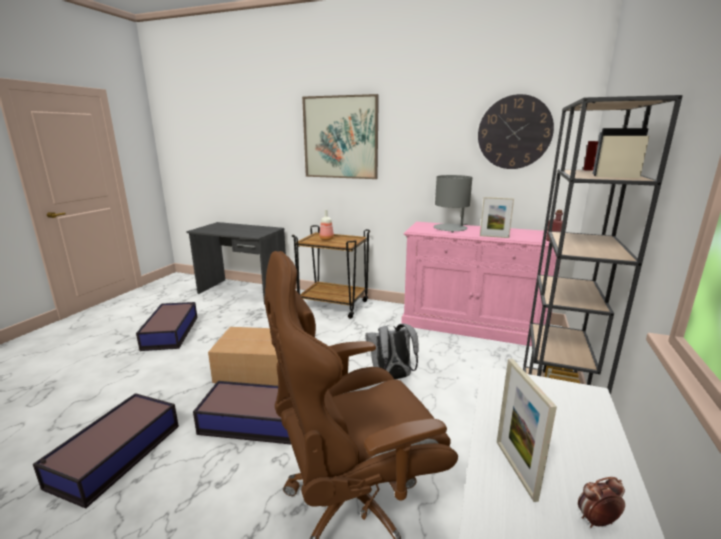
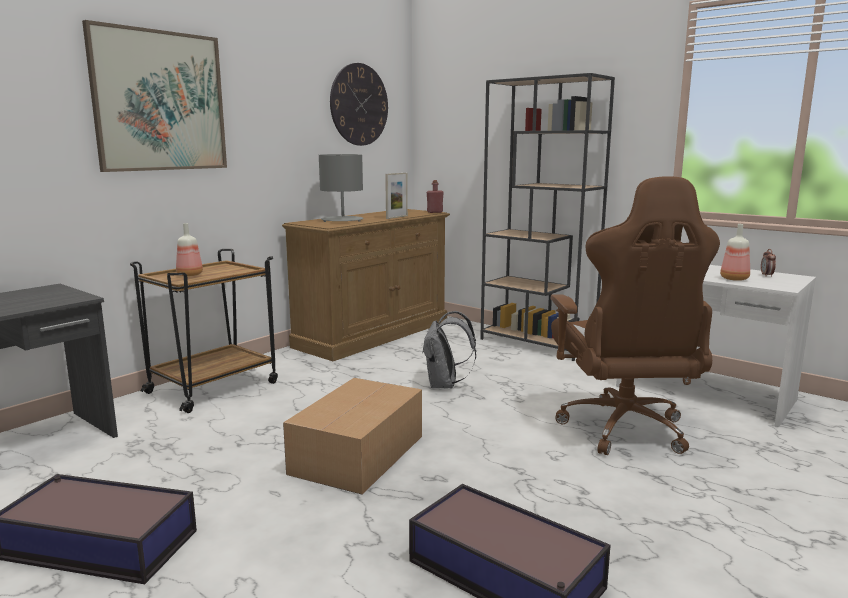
camera: 70 degrees left, 5 degrees down
(255, 422) = (482, 465): storage box -> none
(473, 325) = (375, 334): pink cabinet -> brown cabinet
(515, 469) = (734, 279): picture frame -> bottle

